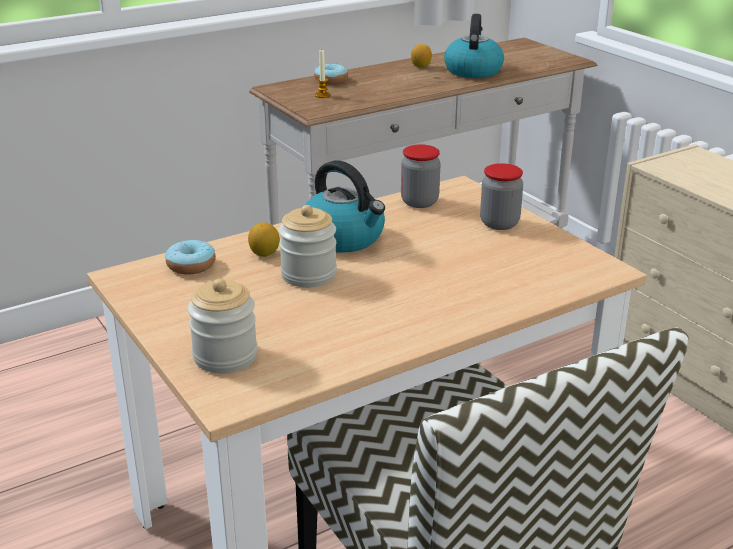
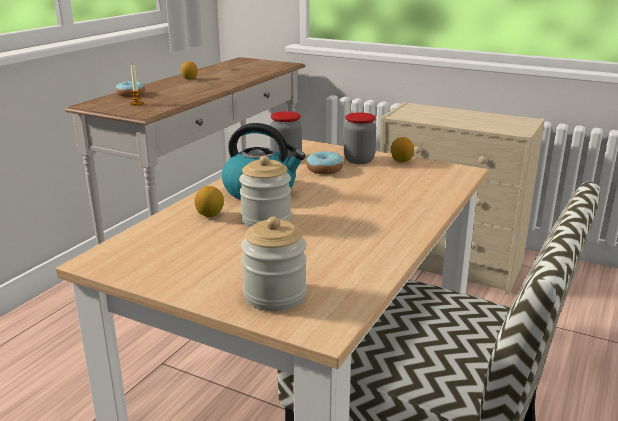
camera: 30 degrees left, 5 degrees down
(191, 266) = (155, 238): donut -> donut (324, 170)
(472, 71) = (231, 77): kettle -> none
(548, 237) = (401, 161): none -> lemon

